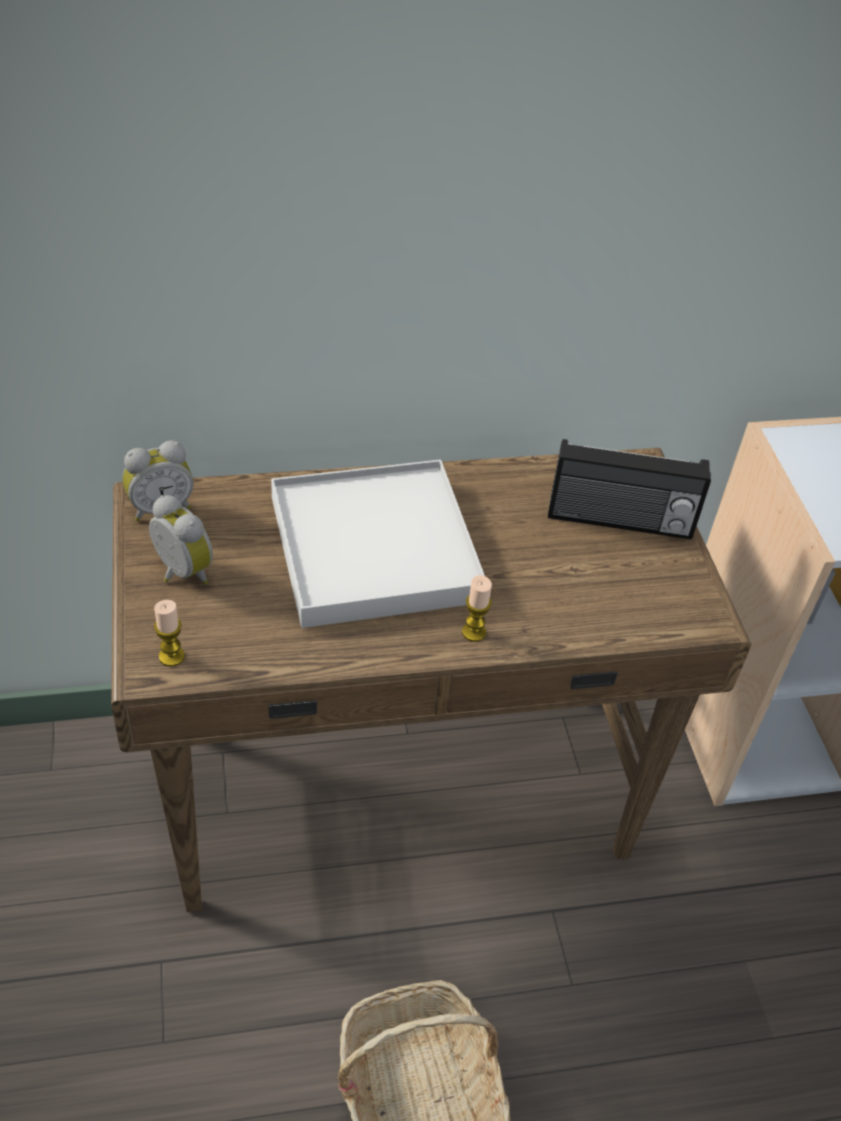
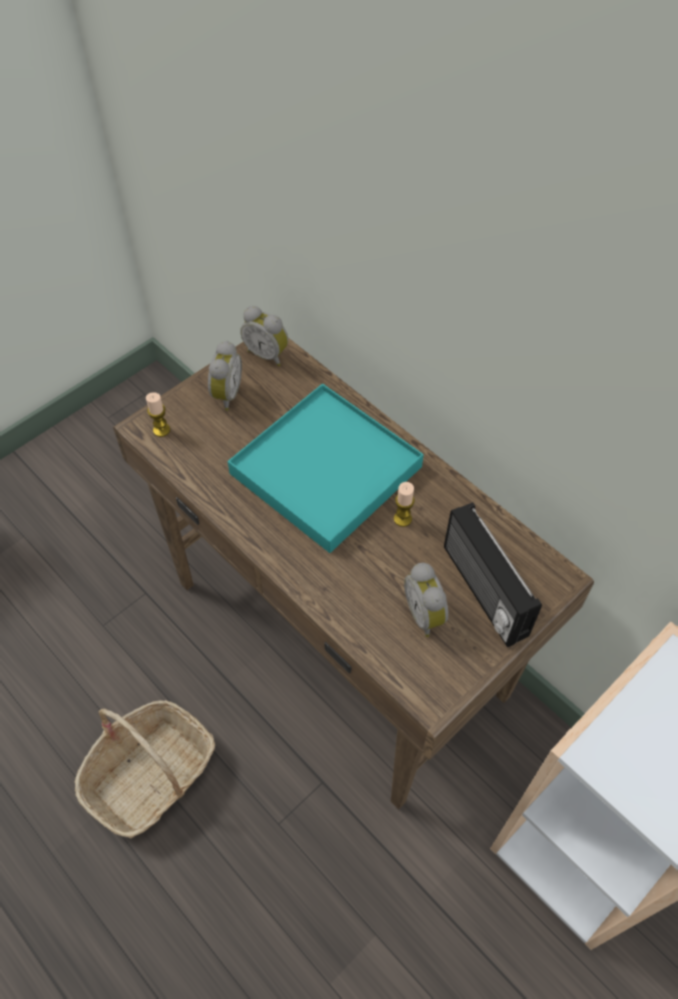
camera: 60 degrees right, 10 degrees up
(374, 549) = (325, 470): white tray -> turquoise tray
(474, 632) = (299, 561): candle -> candle (402, 519)
(614, 572) = (426, 614): none -> alarm clock

